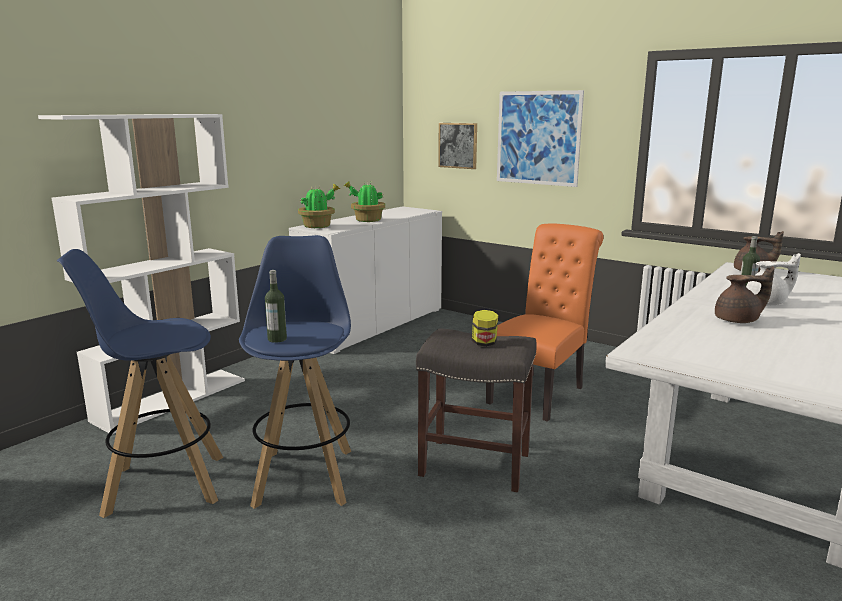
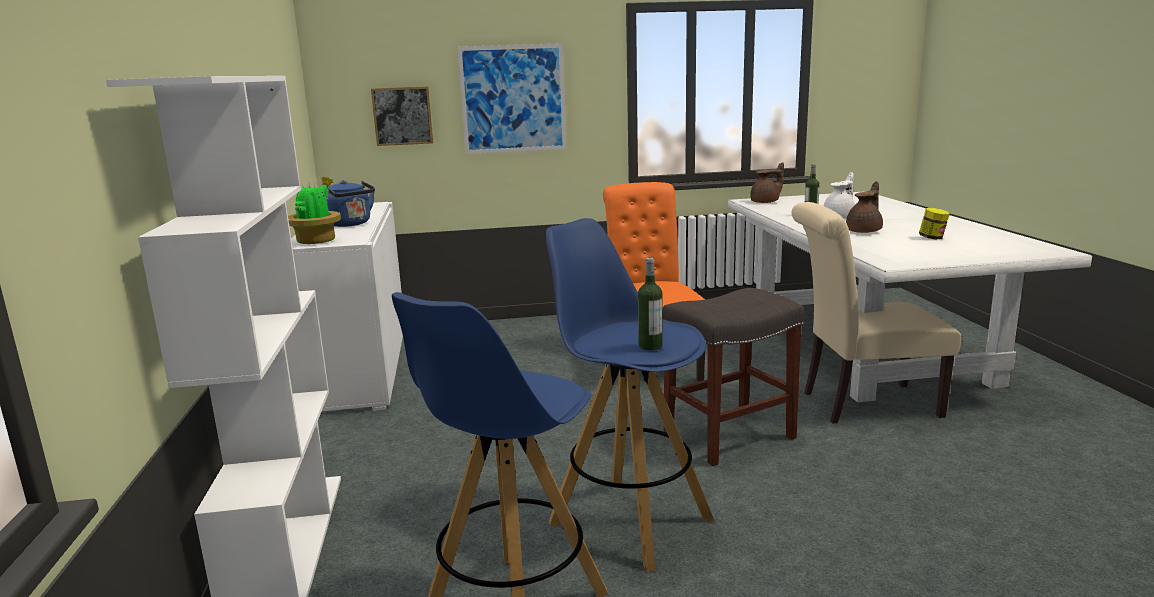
camera: 45 degrees left, 0 degrees up
(367, 220) = (350, 224): potted plant -> blue kettle
(484, 343) = (741, 301): jar -> jar (932, 238)
(639, 500) = (862, 404): none -> beige chair

